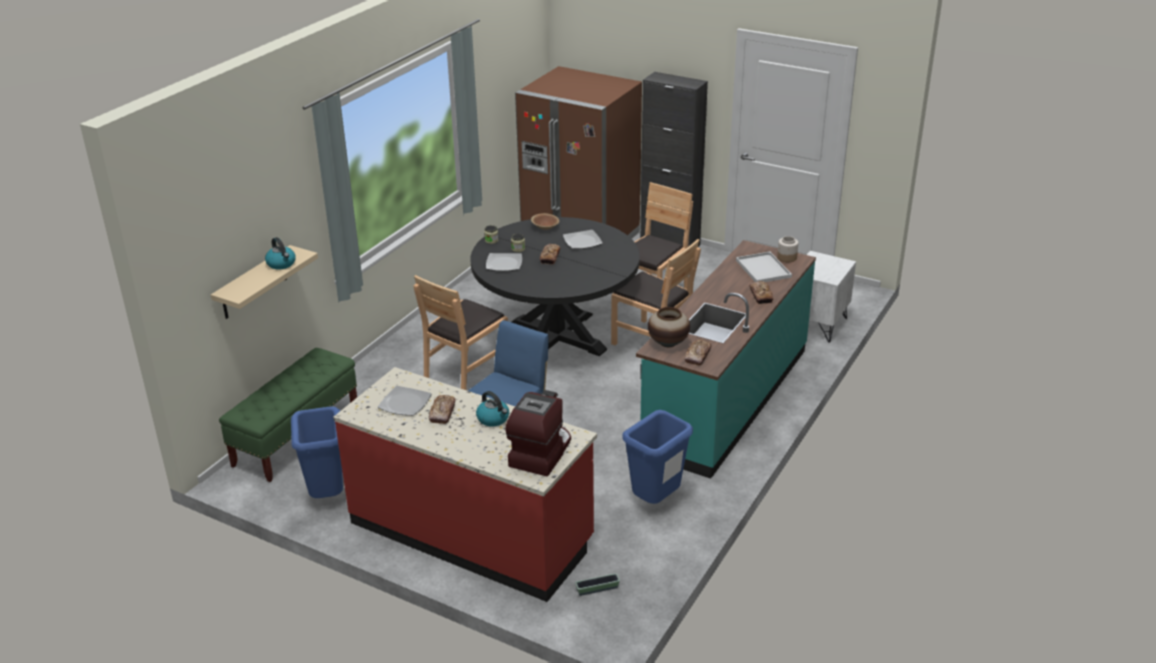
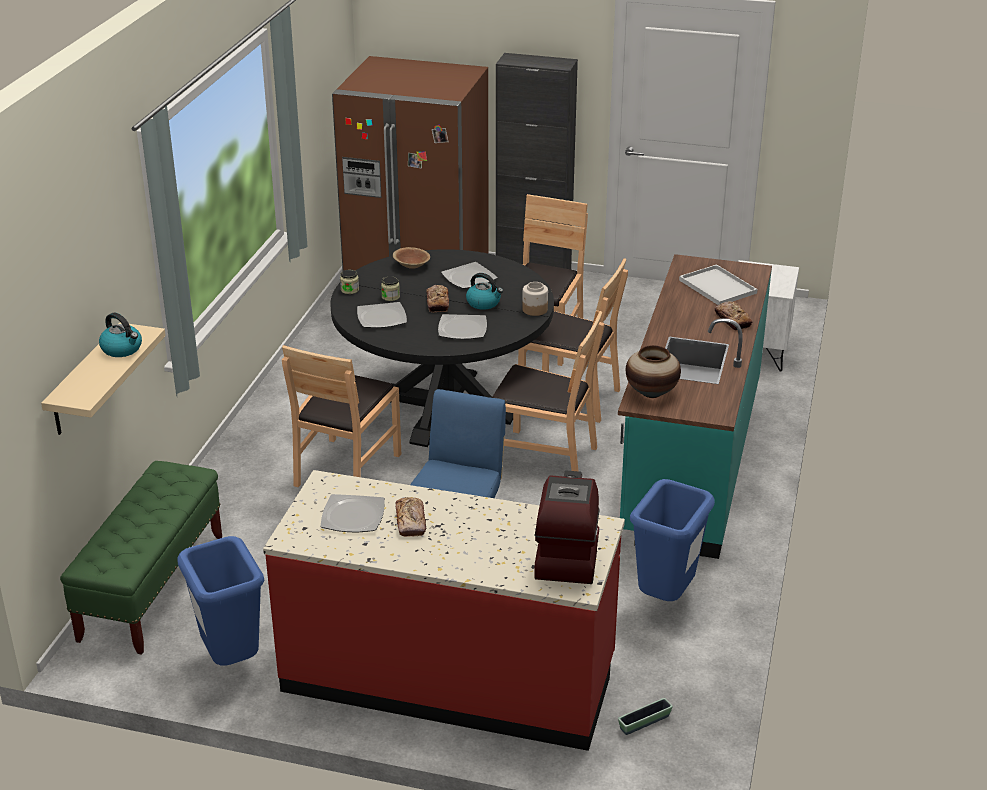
camera: 15 degrees left, 0 degrees up
(493, 419) = (482, 520): kettle -> kettle (484, 303)
(558, 279) = (463, 329): none -> plate
(613, 384) = (544, 458): none -> brown chair
(697, 356) = (696, 404): bread -> none
(786, 258) = (738, 270): jar -> jar (534, 310)

